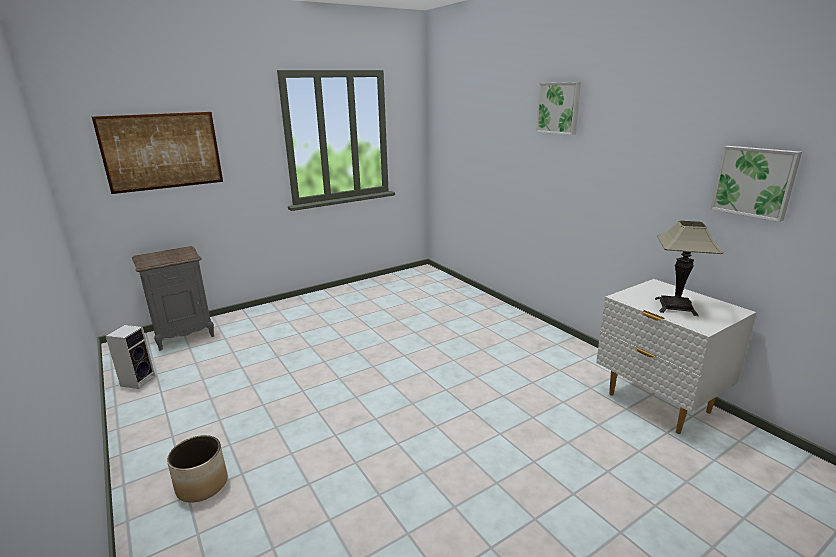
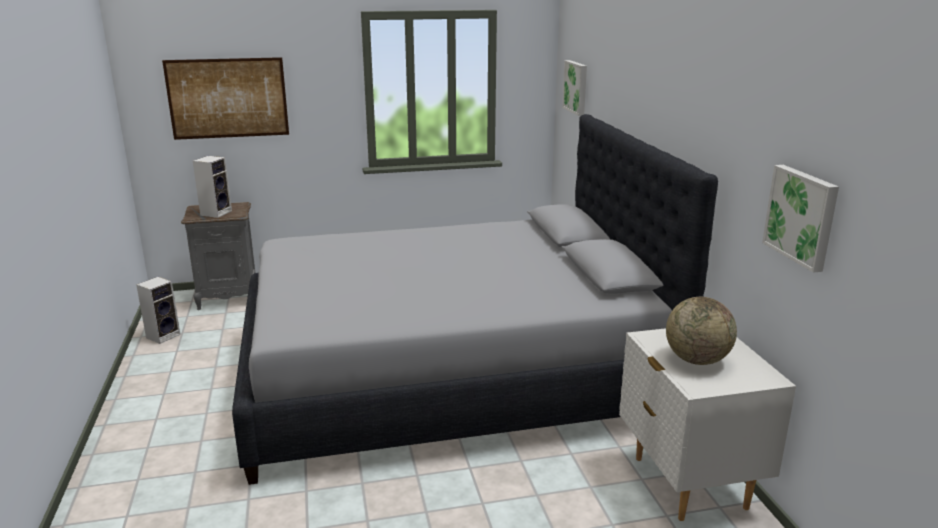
camera: 20 degrees right, 0 degrees up
(167, 258) = (216, 212): none -> speaker
(201, 485) = (163, 441): planter -> none
(425, 361) = (450, 375): none -> grey bed
(559, 108) = (657, 84): picture -> picture (576, 87)
(675, 307) = (696, 360): table lamp -> globe

